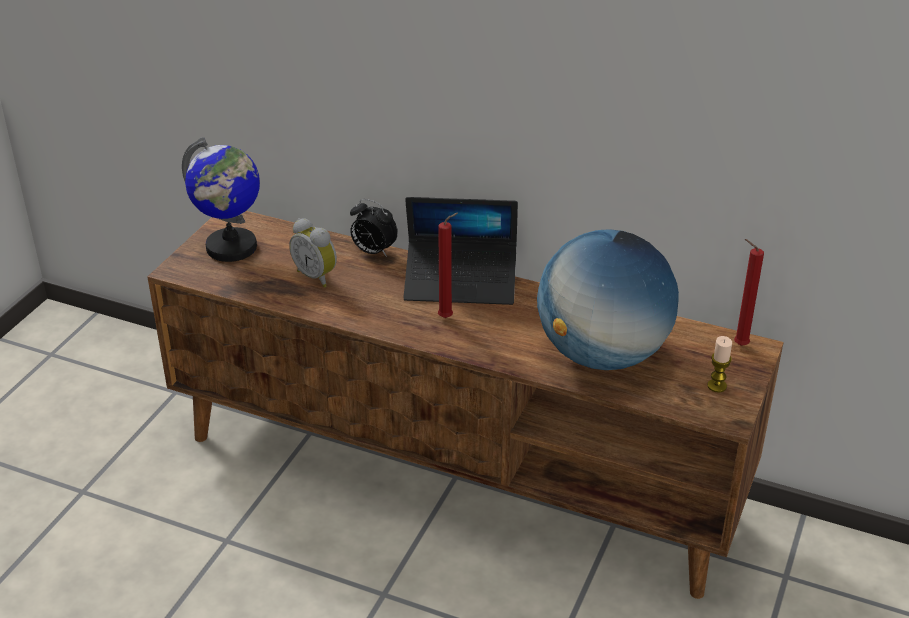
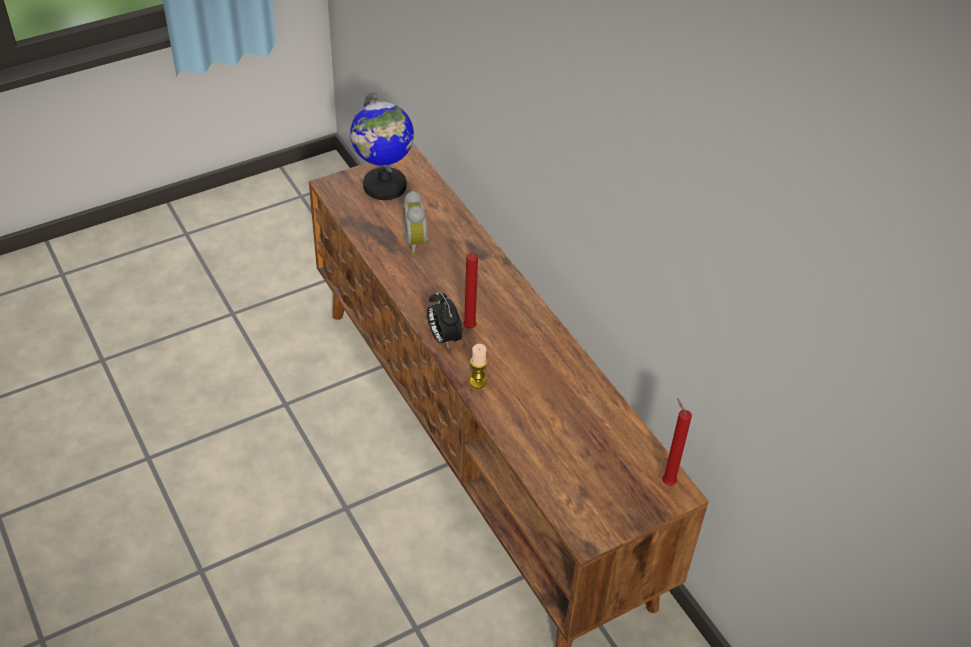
camera: 35 degrees right, 10 degrees up
(373, 252) = (477, 242): alarm clock -> alarm clock (443, 337)
(461, 282) = (513, 303): laptop -> none
(602, 355) = (550, 426): globe -> none
(717, 386) = (607, 505): candle -> candle (477, 382)

